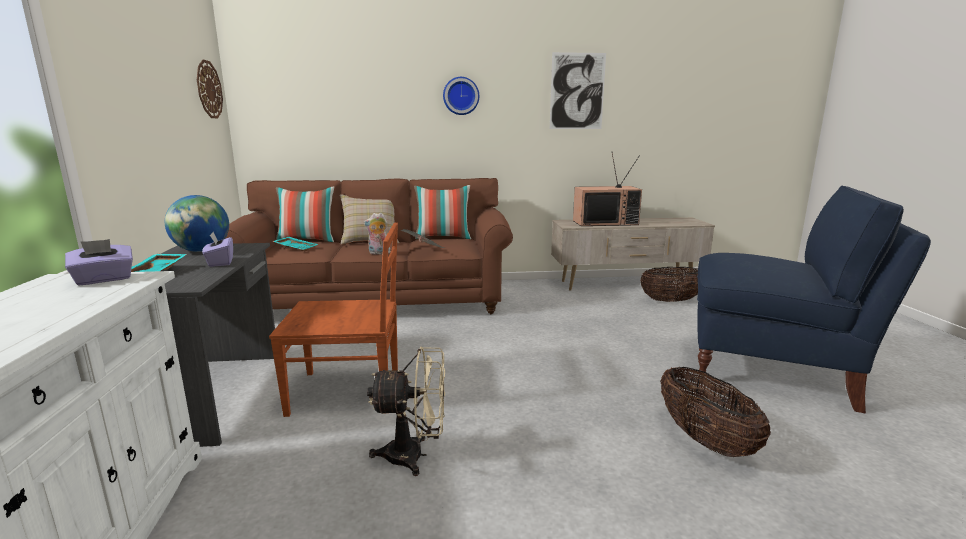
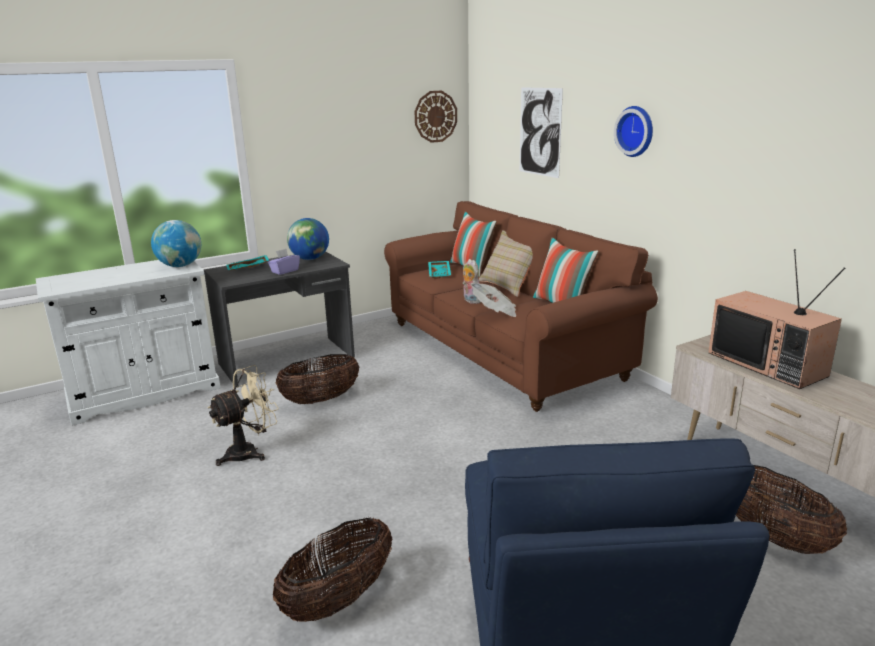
camera: 65 degrees right, 5 degrees up
(104, 279) = (180, 266): purple tissue box -> globe
(349, 392) = (320, 400): brown chair -> basket
(414, 455) = (249, 452): beige fan -> beige fan turned 105 degrees counterclockwise
(577, 91) = (789, 135): picture -> picture (540, 132)

